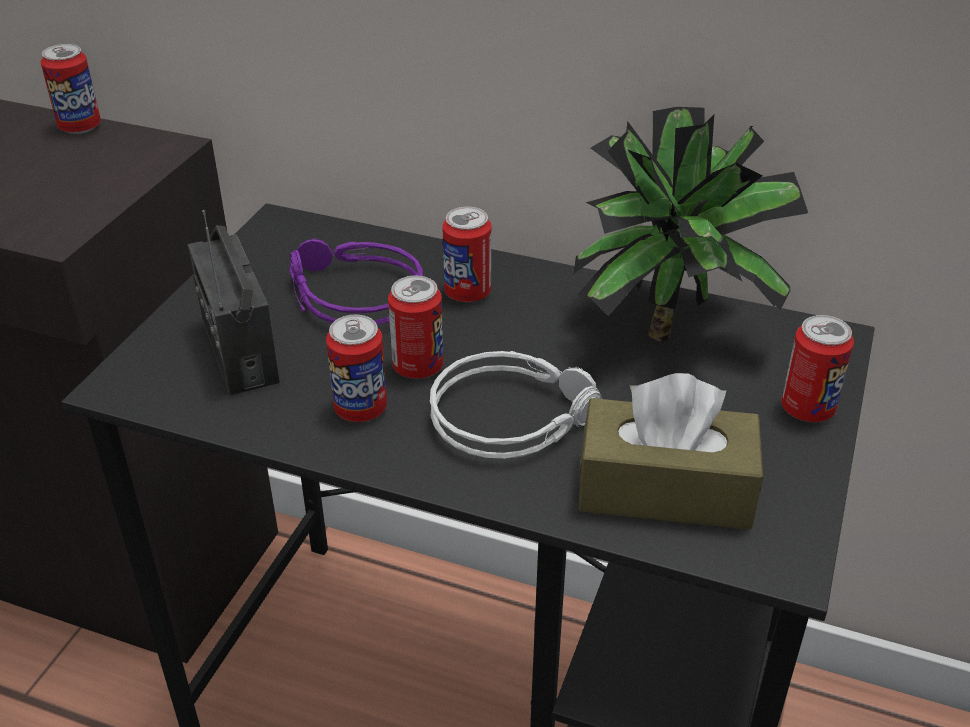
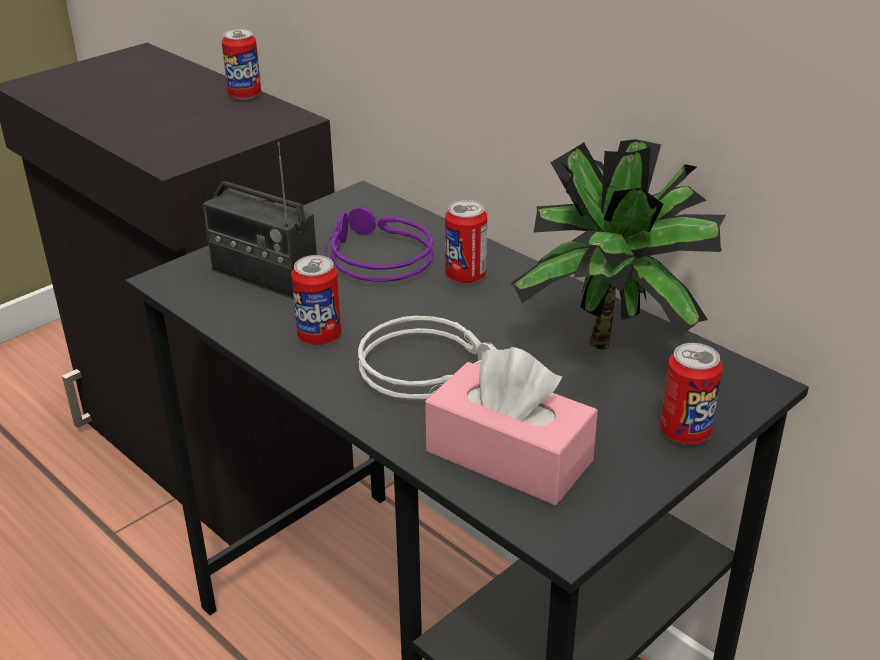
camera: 25 degrees right, 5 degrees down
(238, 350) = (264, 276): radio -> radio turned 60 degrees counterclockwise
(418, 367) = (384, 319): can -> none
(665, 489) = (509, 456): brown tissue box -> pink tissue box

